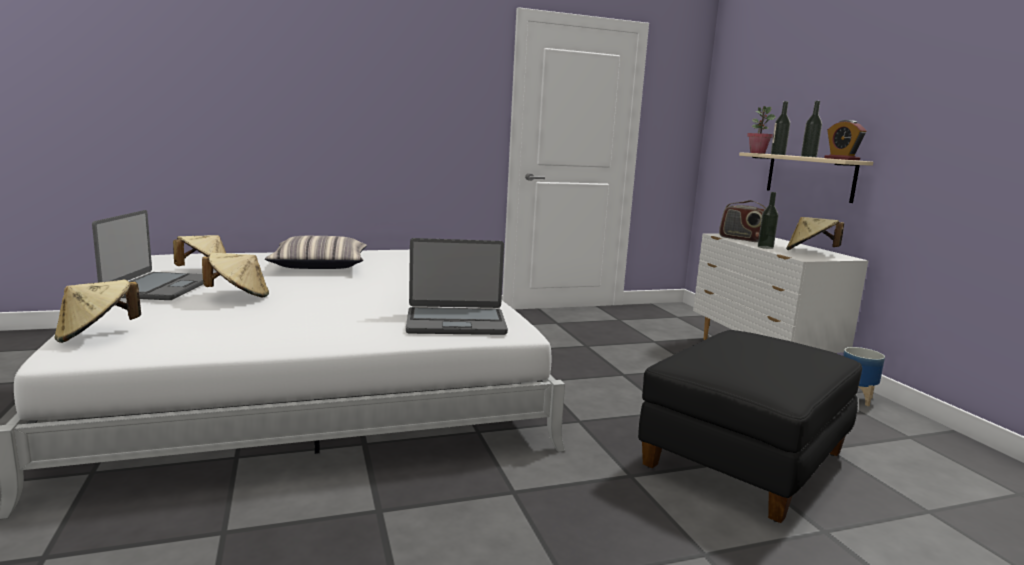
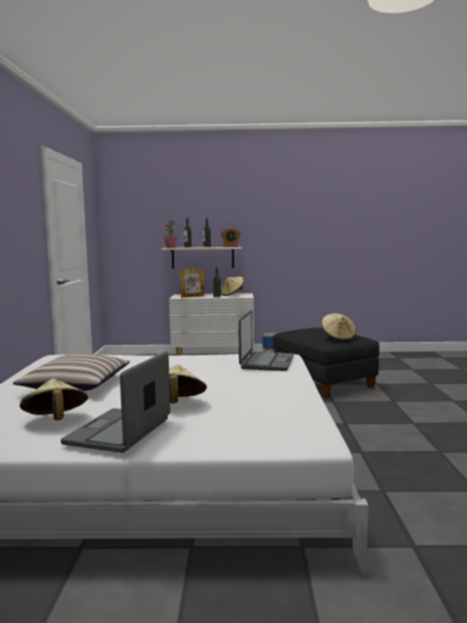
camera: 70 degrees left, 5 degrees down
(96, 335) = (269, 440): beige hat -> beige hat (338, 337)
(158, 288) = (120, 431): laptop -> laptop turned 90 degrees counterclockwise
(742, 239) = (192, 296): radio -> picture frame

